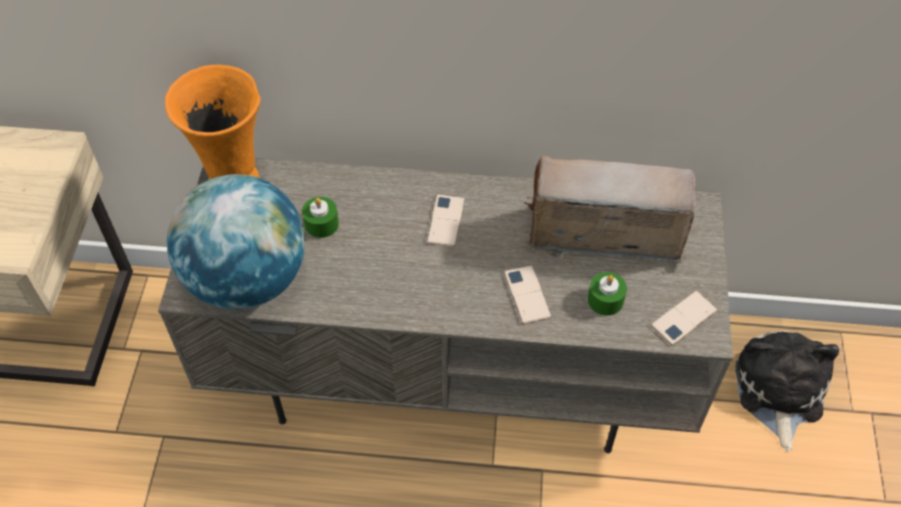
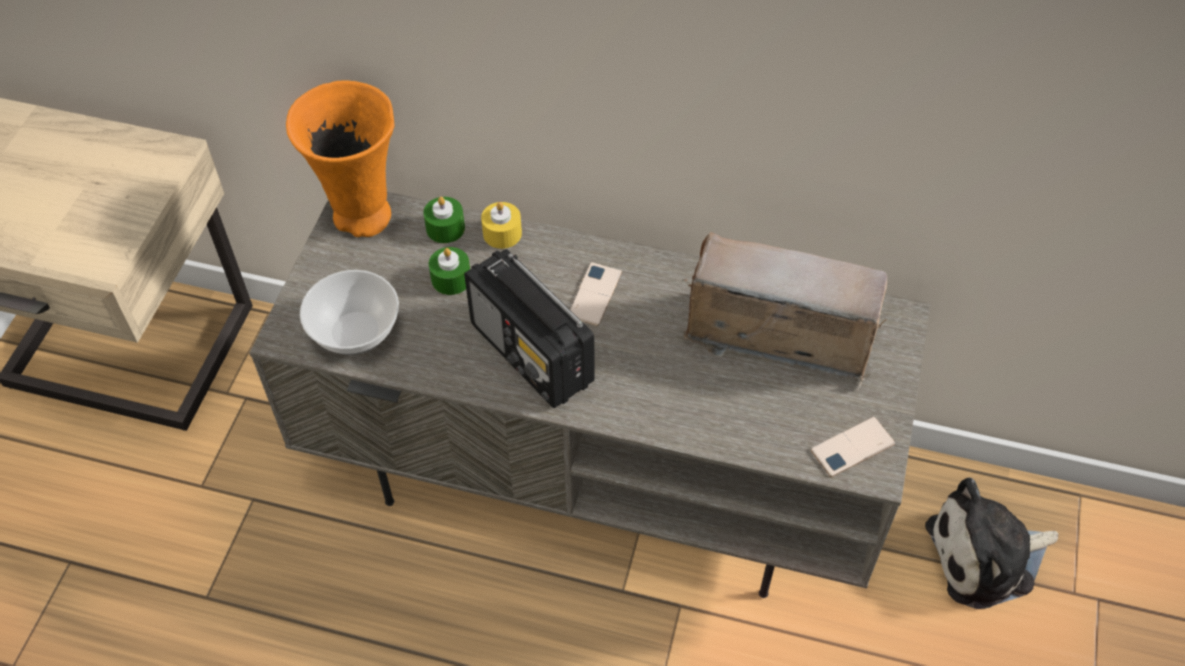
camera: 10 degrees right, 0 degrees up
(247, 279) = (355, 331): globe -> bowl
(357, 180) = (502, 233): none -> yellow candle
(404, 278) = (532, 354): none -> radio
(527, 295) = (671, 393): phone -> none
(605, 300) = (762, 412): green candle -> green candle (445, 228)
(778, 392) = (986, 556): plush toy -> plush toy turned 120 degrees counterclockwise

